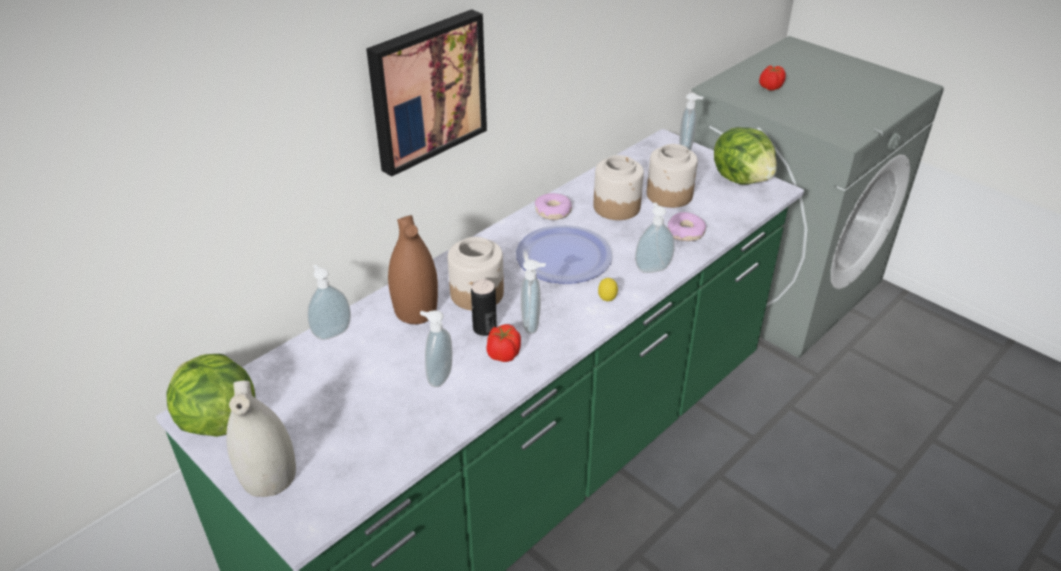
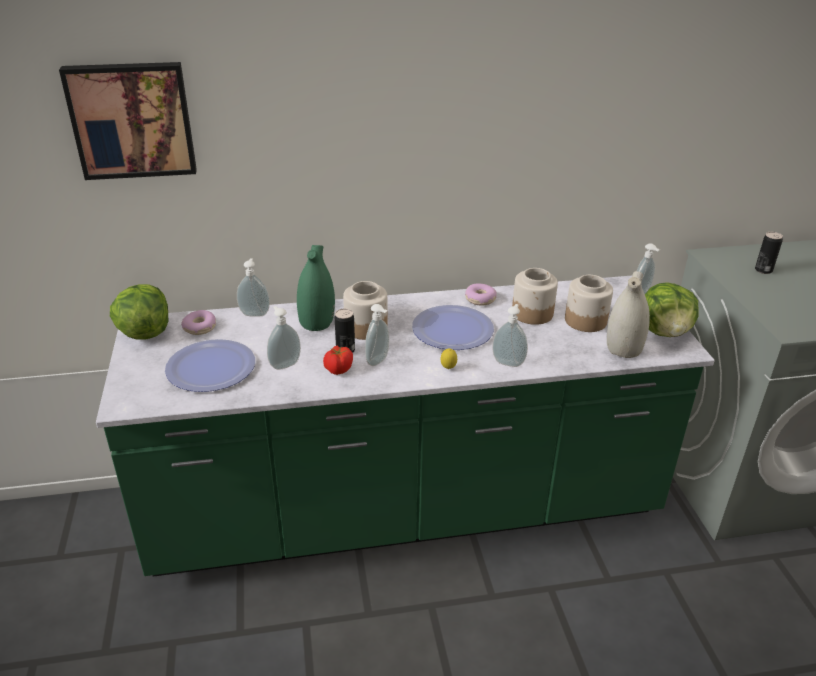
camera: 35 degrees right, 5 degrees down
(269, 479) = (134, 373): white vase -> white vase (623, 350)
(358, 423) = (211, 367): none -> plate
(416, 310) = (317, 322): brown vase -> green vase
(426, 90) = (375, 162): picture -> picture (132, 120)
(685, 233) = (566, 350): donut -> donut (200, 328)
(770, 87) = (763, 270): tomato -> can

